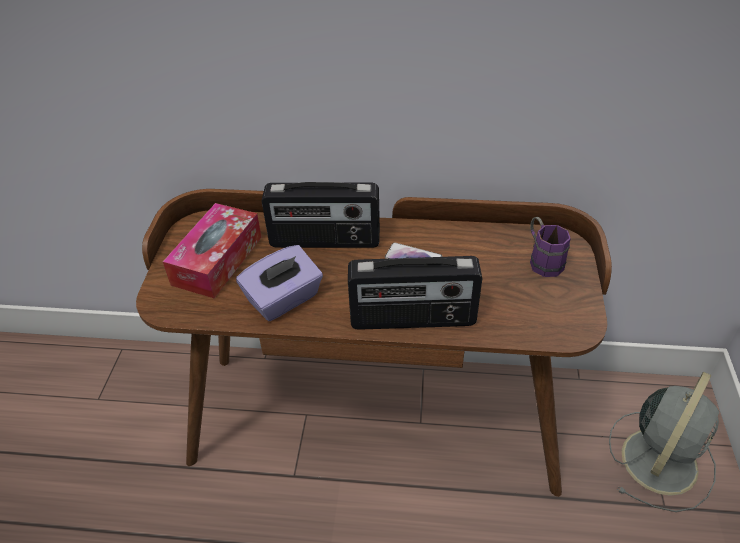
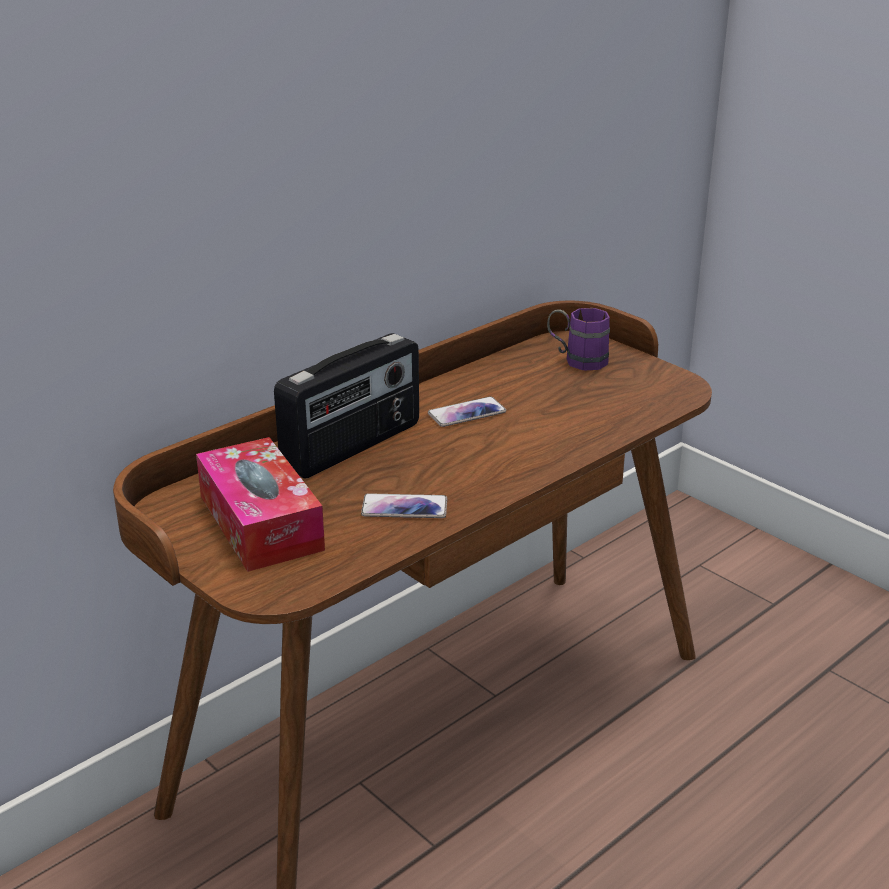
camera: 50 degrees left, 15 degrees down
(284, 299) = (404, 508): purple tissue box -> phone
(412, 319) = (553, 452): radio -> none
(660, 458) = (725, 572): grey fan -> none

